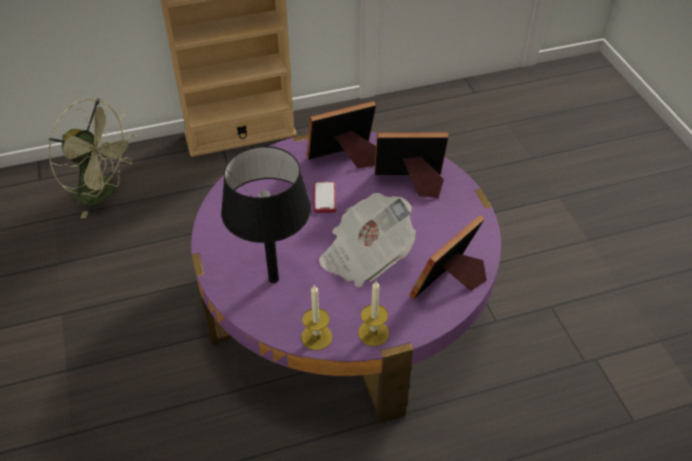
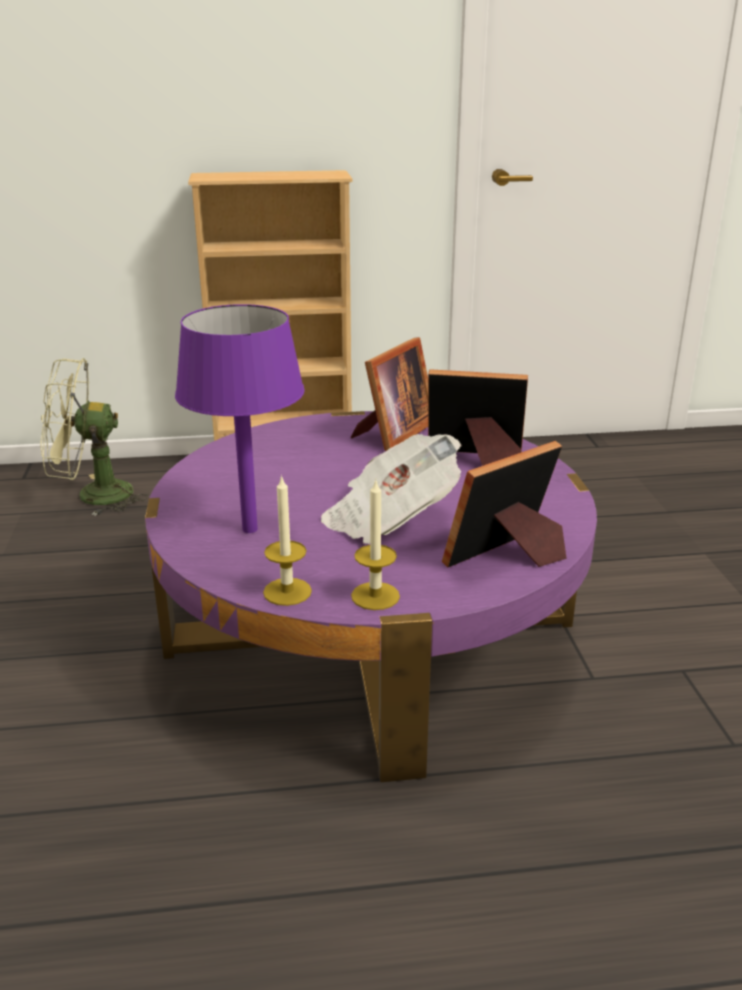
camera: 10 degrees right, 20 degrees down
(103, 193) = (93, 496): green fan -> green fan turned 135 degrees clockwise
(274, 279) = (250, 529): black table lamp -> purple table lamp
(324, 198) = (352, 464): phone -> none
(345, 158) = (393, 433): picture frame -> picture frame turned 135 degrees clockwise

